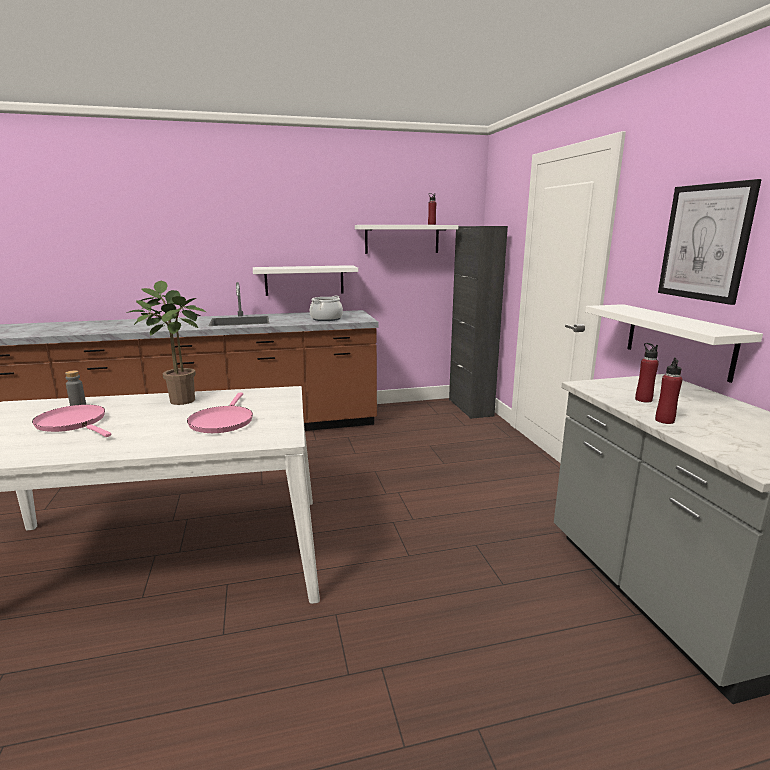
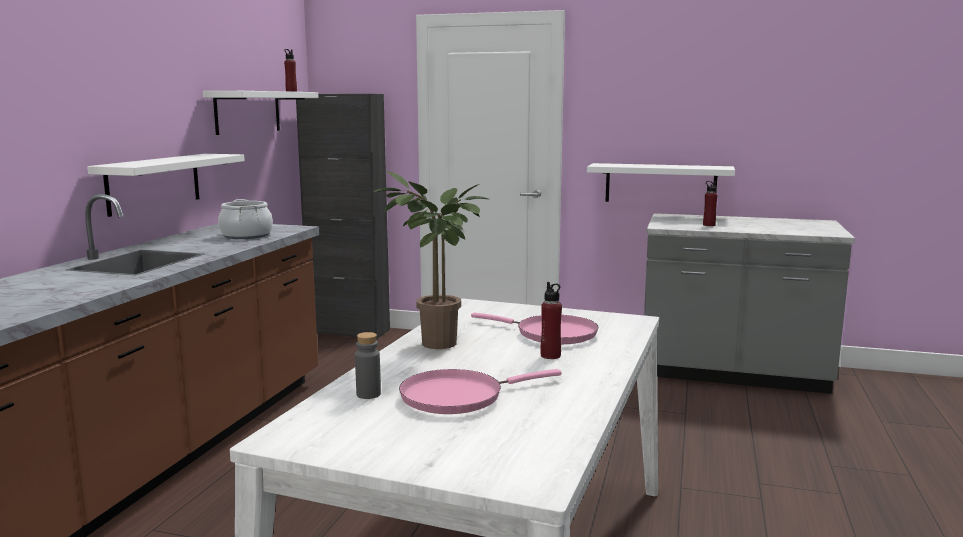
camera: 60 degrees left, 5 degrees down
(664, 420) = (753, 230): red bottle -> red bottle (550, 355)
(705, 242) = (673, 106): picture -> none

